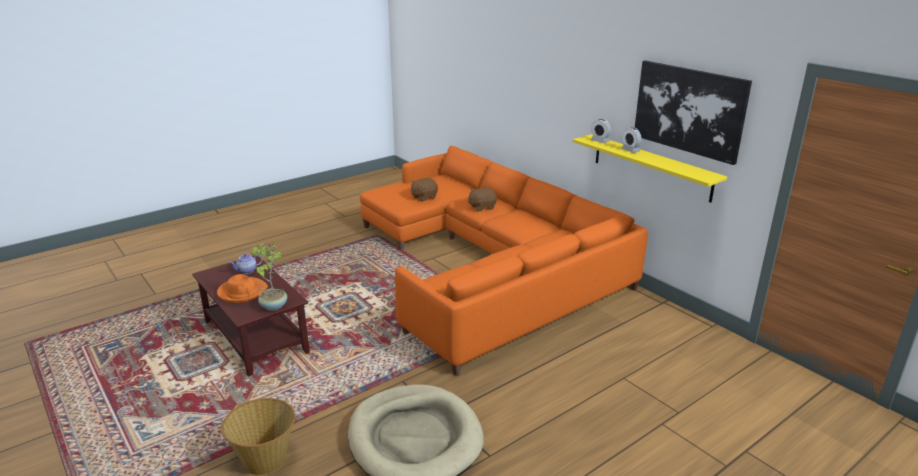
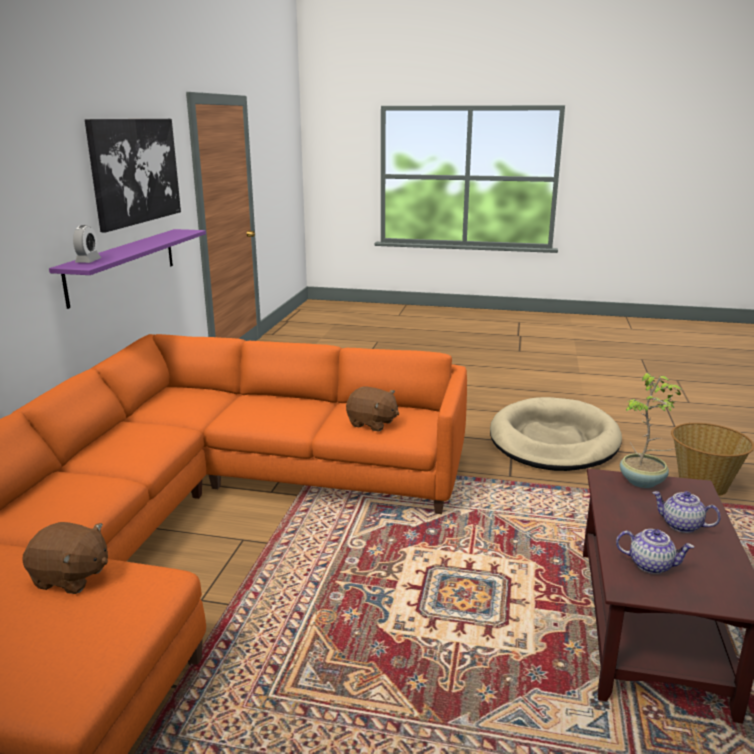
camera: 130 degrees left, 5 degrees down
(242, 292) = (681, 525): orange hat -> teapot
(482, 207) = (91, 489): brown plush toy -> brown plush toy (372, 423)
(630, 150) = (120, 250): alarm clock -> none
(651, 167) = (123, 265): yellow shelf -> purple shelf

